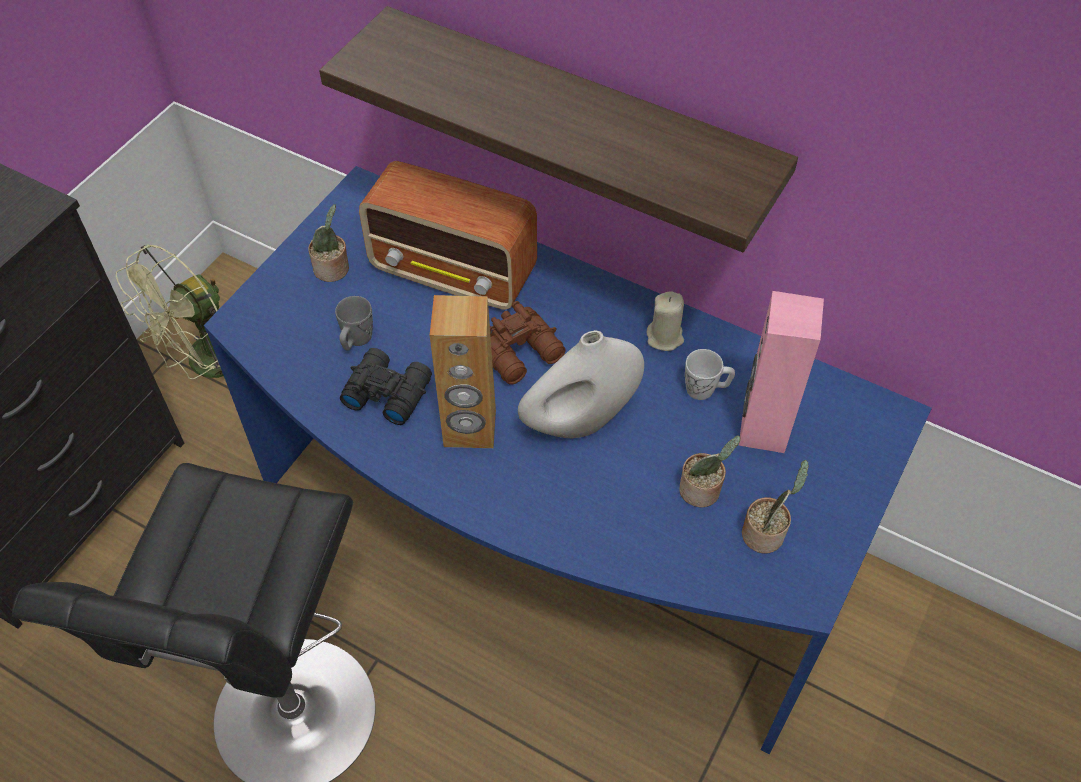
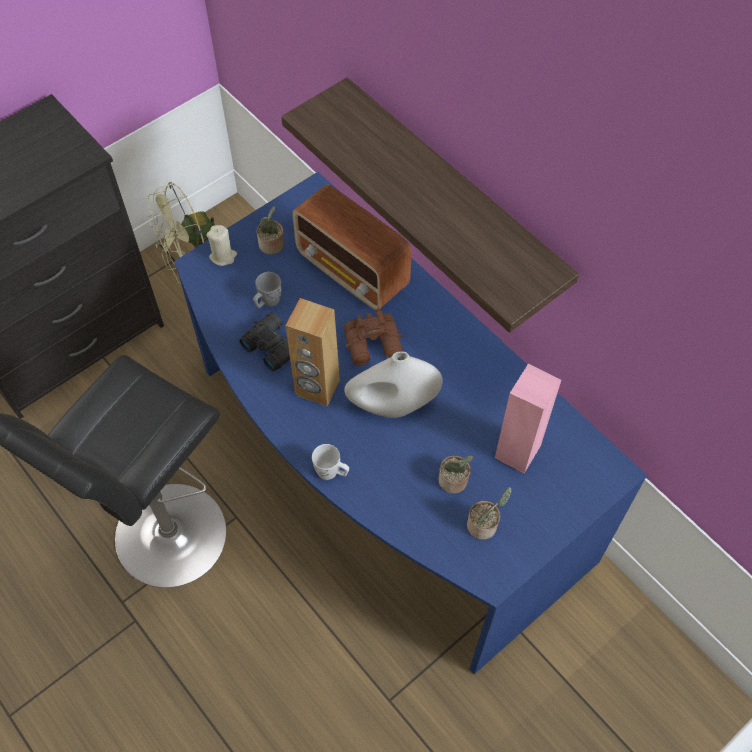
camera: 20 degrees right, 5 degrees up
(665, 337) = (478, 364): beige candle -> beige candle (223, 256)
(706, 389) = (490, 410): white mug -> white mug (331, 472)

